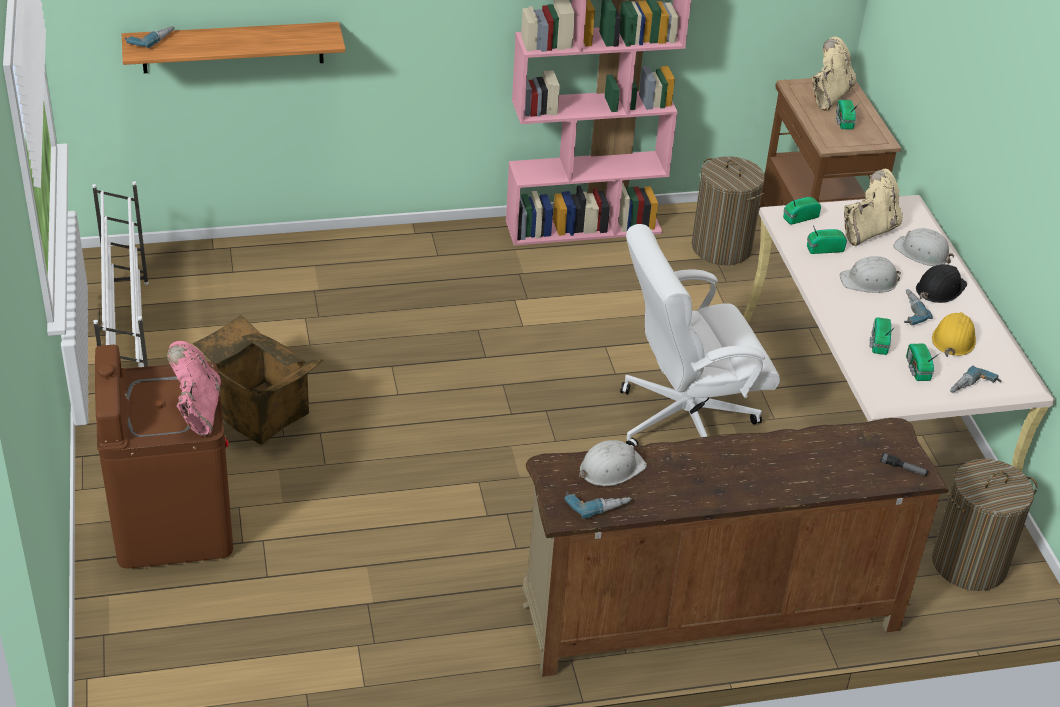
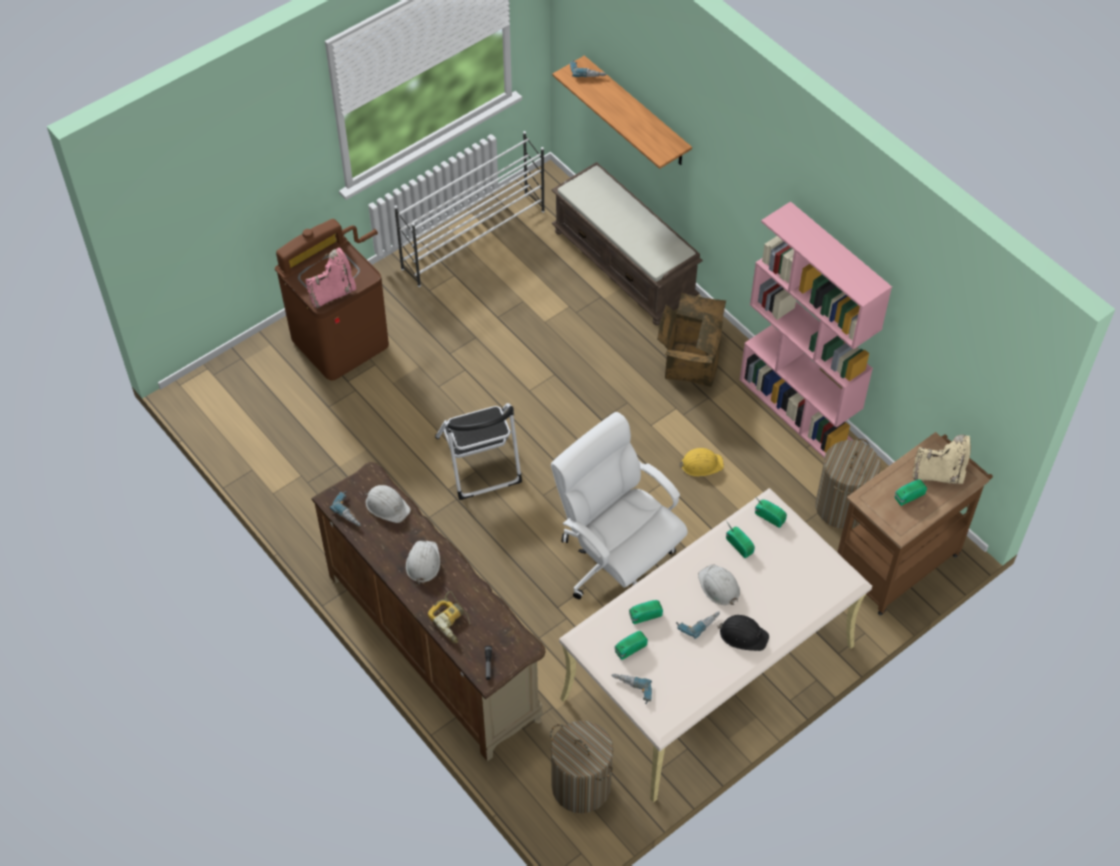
camera: 65 degrees right, 15 degrees up
(258, 415) = (459, 332): cardboard box -> cardboard box (689, 363)
(288, 257) = (625, 266): none -> brown bench
(467, 474) = (479, 462): none -> step ladder
(823, 475) = (451, 621): none -> power drill
(868, 231) = (786, 566): beige boot -> none
(922, 252) = (784, 609): white hard hat -> white hard hat (423, 562)
(953, 339) = (684, 661): yellow hard hat -> yellow hard hat (701, 464)

